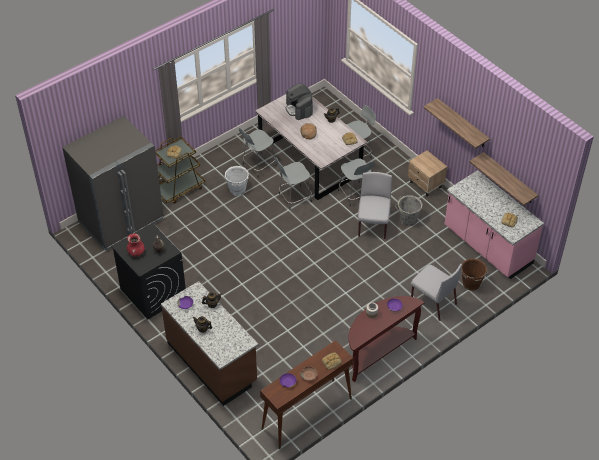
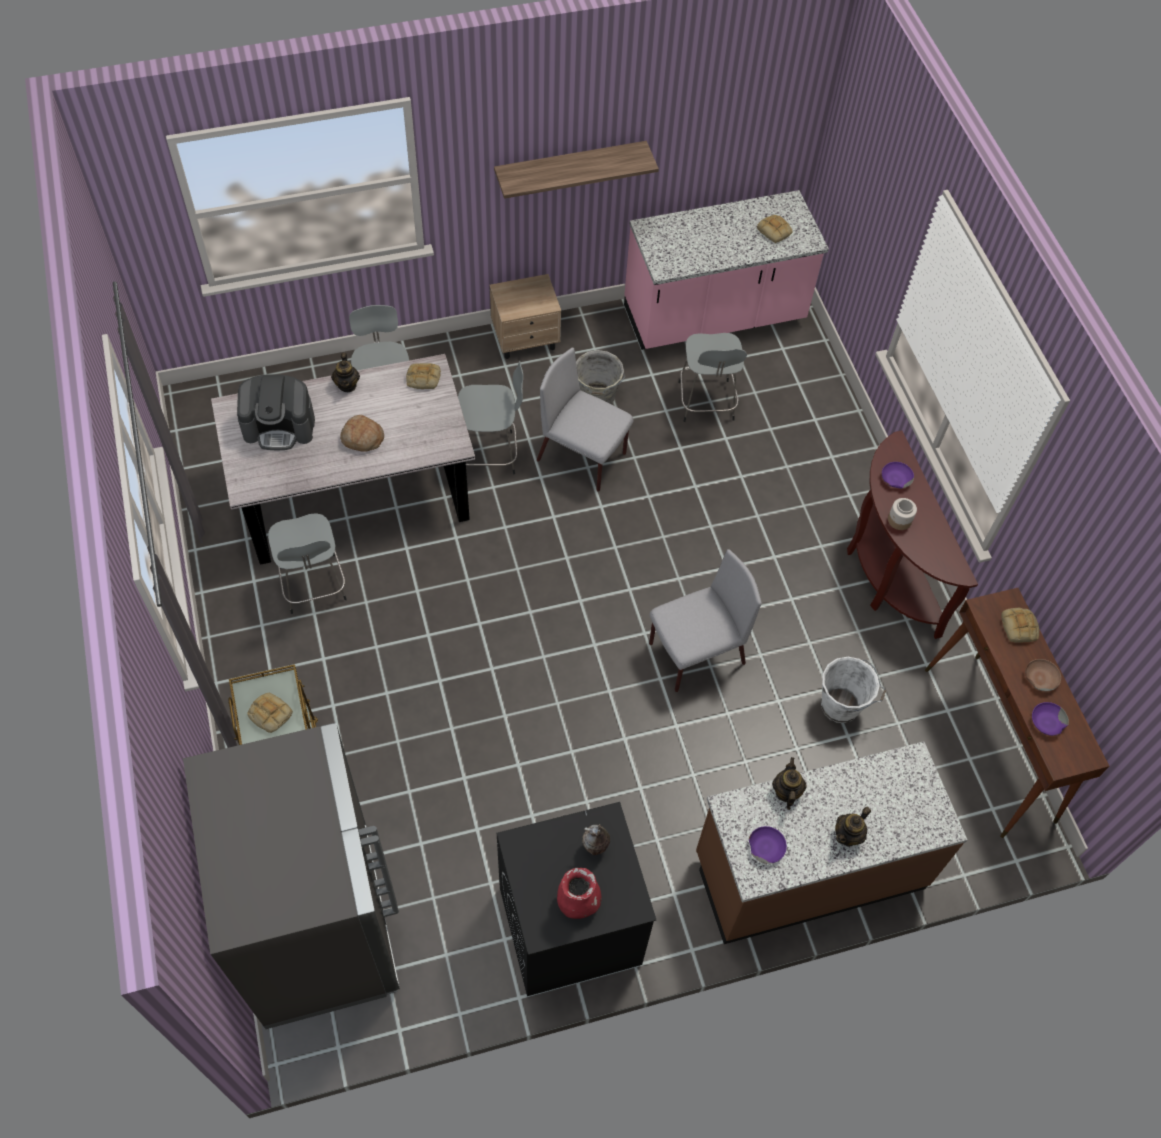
camera: 70 degrees left, 10 degrees up
(237, 190) = (362, 651): white bucket -> white bucket (841, 706)
(294, 198) = (441, 557): grey stool -> grey stool (706, 403)
(432, 302) = (805, 444): grey chair -> grey chair (695, 654)
(471, 284) = (788, 374): brown bucket -> none
(509, 179) = (703, 178): shelf -> none

